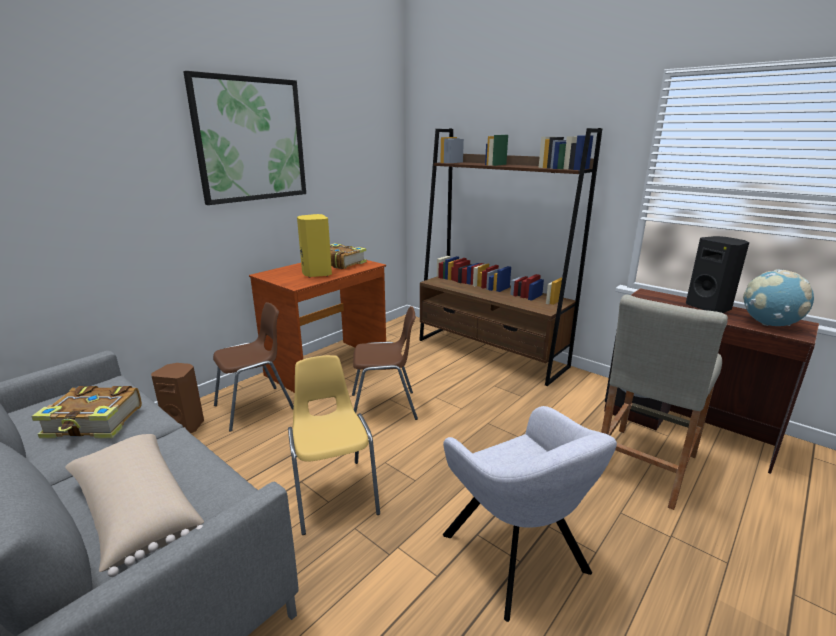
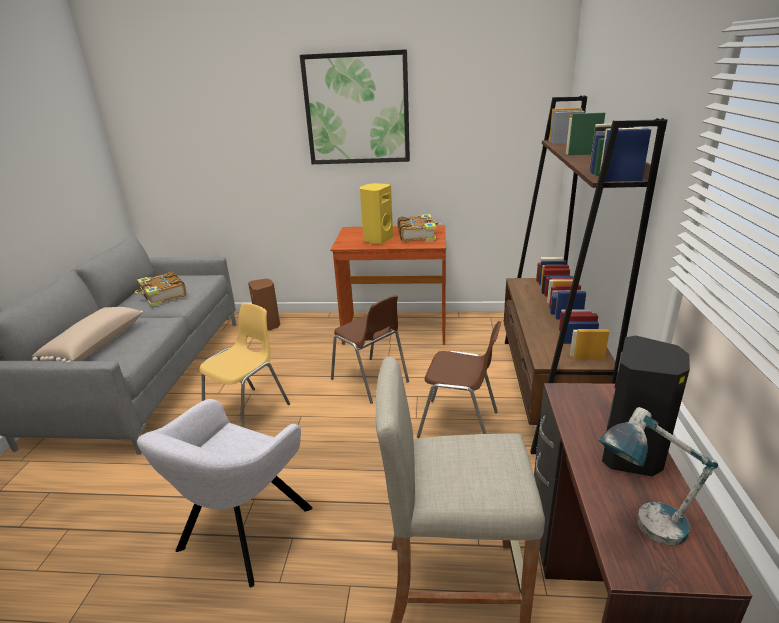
camera: 55 degrees right, 5 degrees up
(255, 407) = (310, 334): brown chair -> brown chair (459, 424)
(770, 324) = (641, 527): globe -> table lamp

